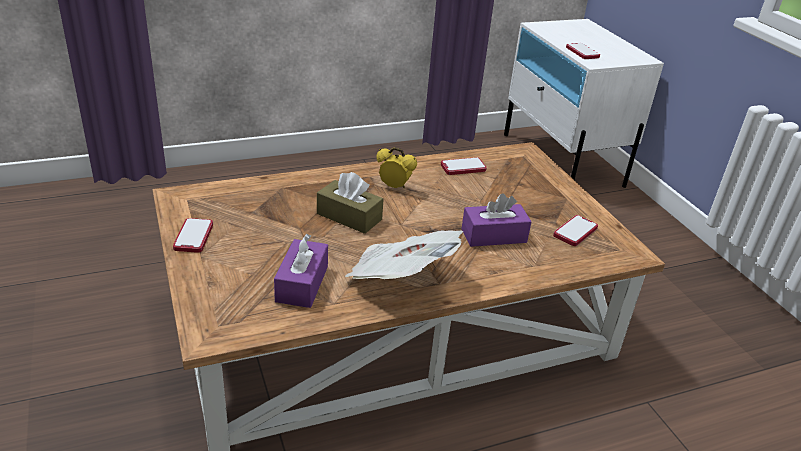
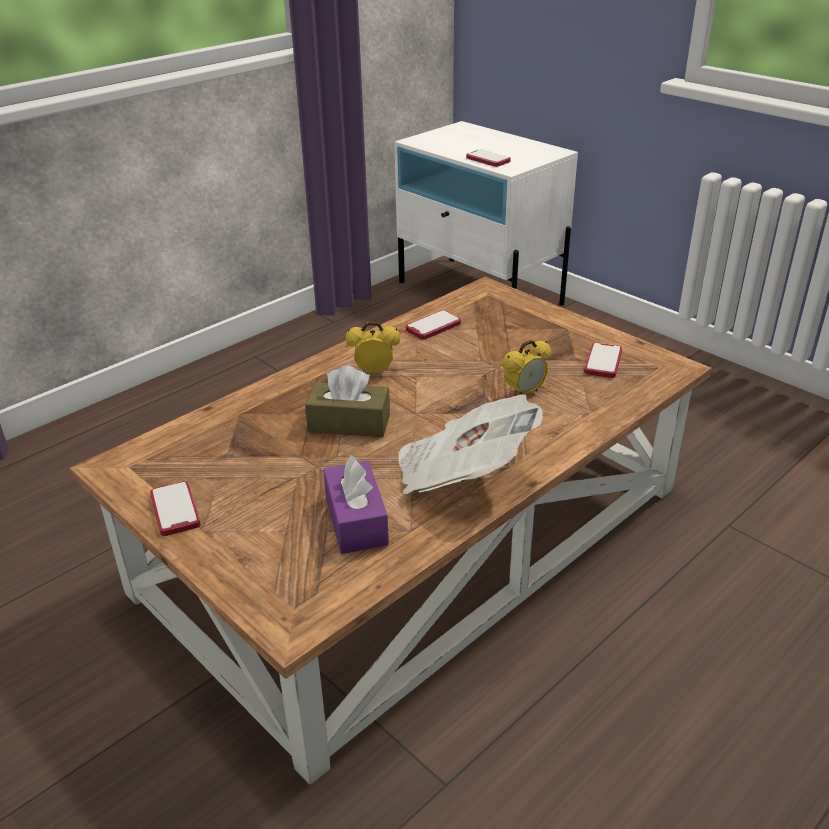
camera: 20 degrees left, 0 degrees up
(493, 235) = (524, 393): purple tissue box -> alarm clock

